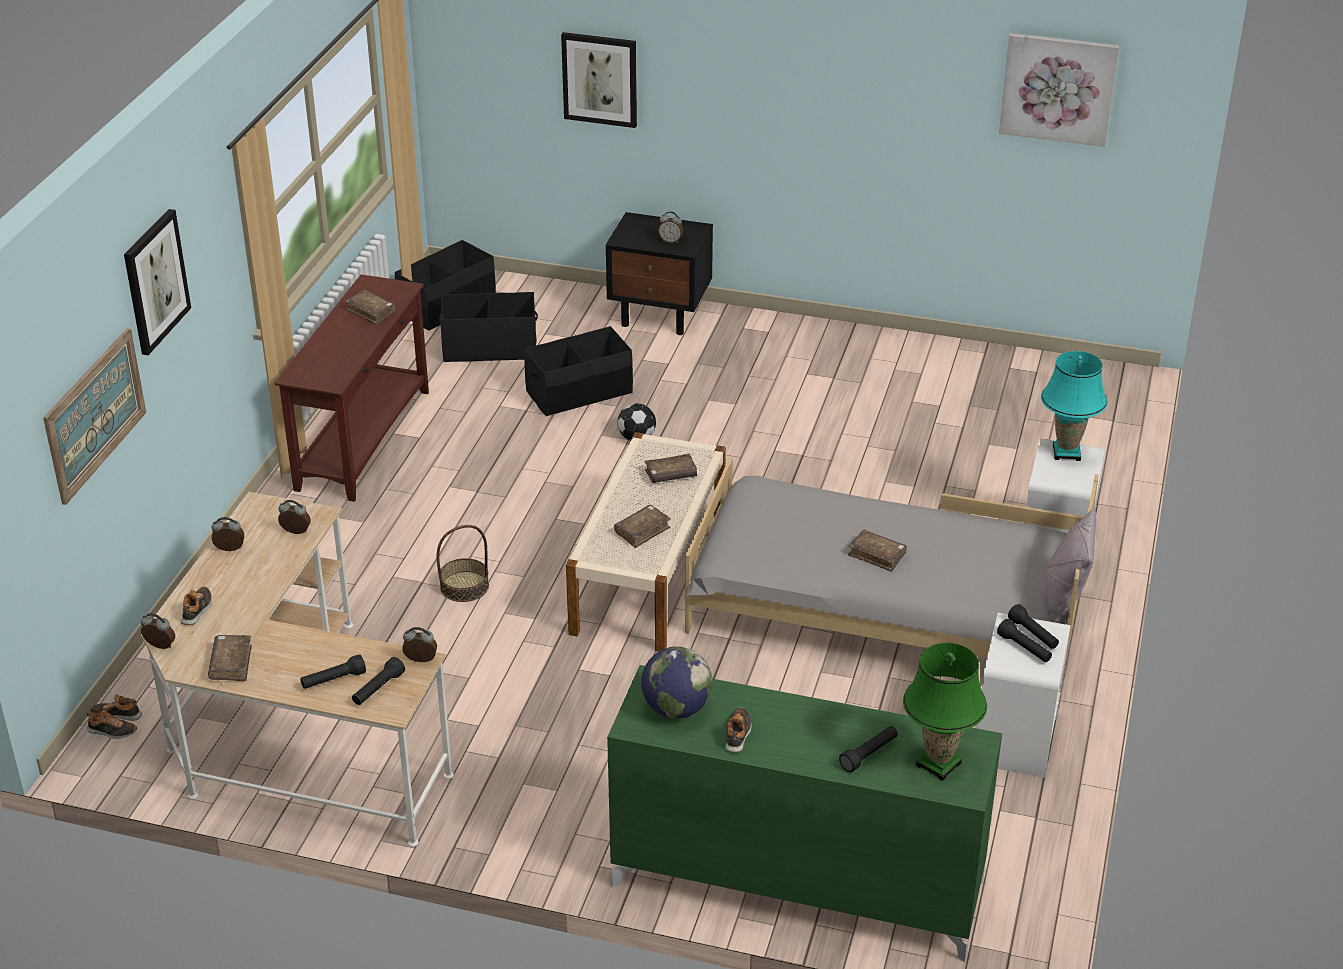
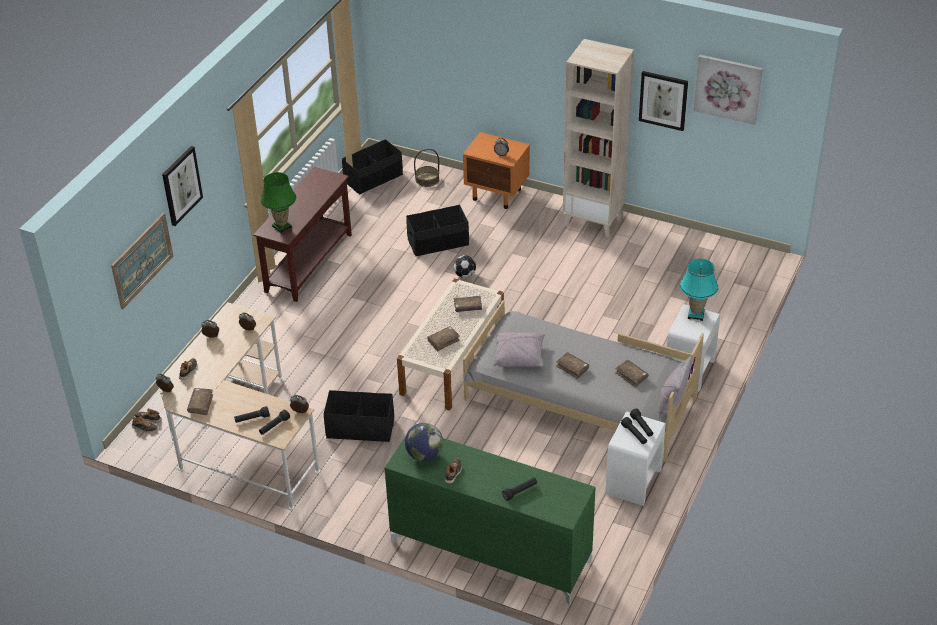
camera: 10 degrees right, 5 degrees up
(371, 312) = (315, 192): brown book -> brown book (631, 376)
(464, 586) = (348, 360): basket -> basket (427, 179)
(490, 348) = (392, 208): black storage box -> black storage box (360, 428)
(600, 79) = (465, 55): picture -> picture (663, 100)
(661, 315) = (497, 194): black nightstand -> orange nightstand
(779, 544) = (519, 356): none -> purple pillow
(830, 341) = (594, 220): none -> beige bookcase
(938, 764) = (555, 501): green table lamp -> green table lamp (282, 227)

